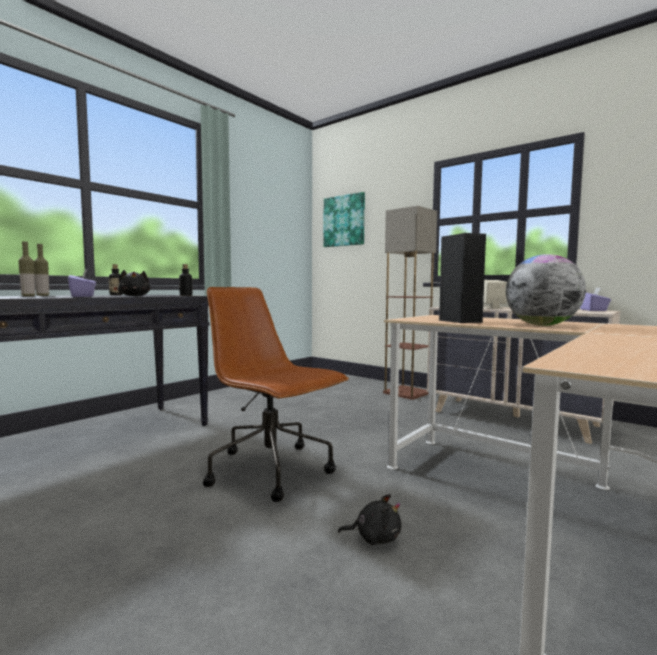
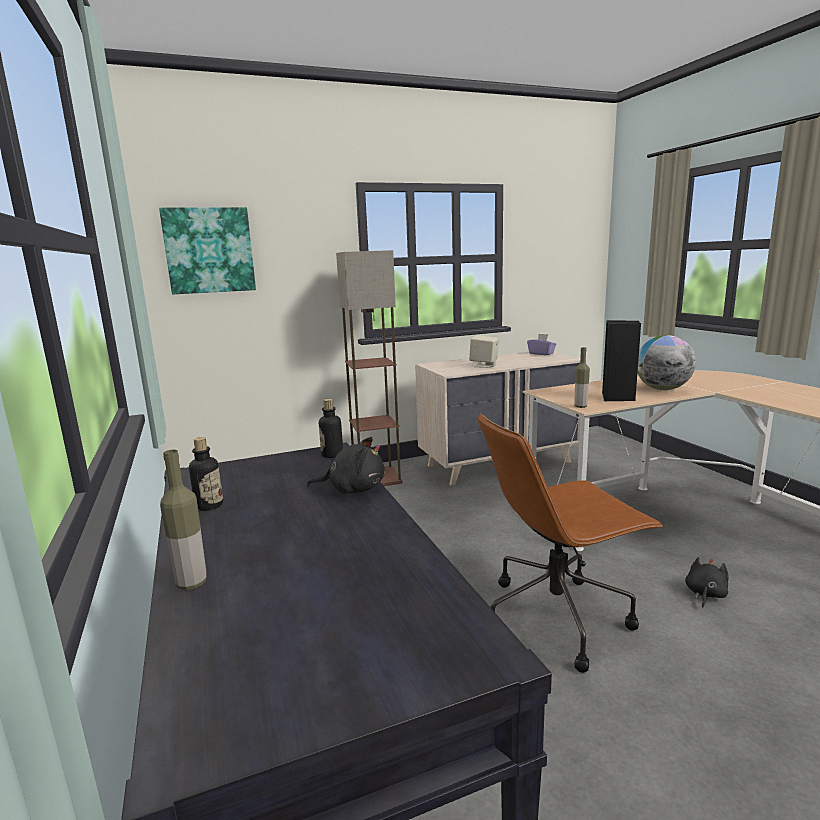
camera: 60 degrees left, 10 degrees up
(28, 296) = (233, 598): bottle -> bottle (580, 406)
(83, 296) = (357, 530): purple tissue box -> none

